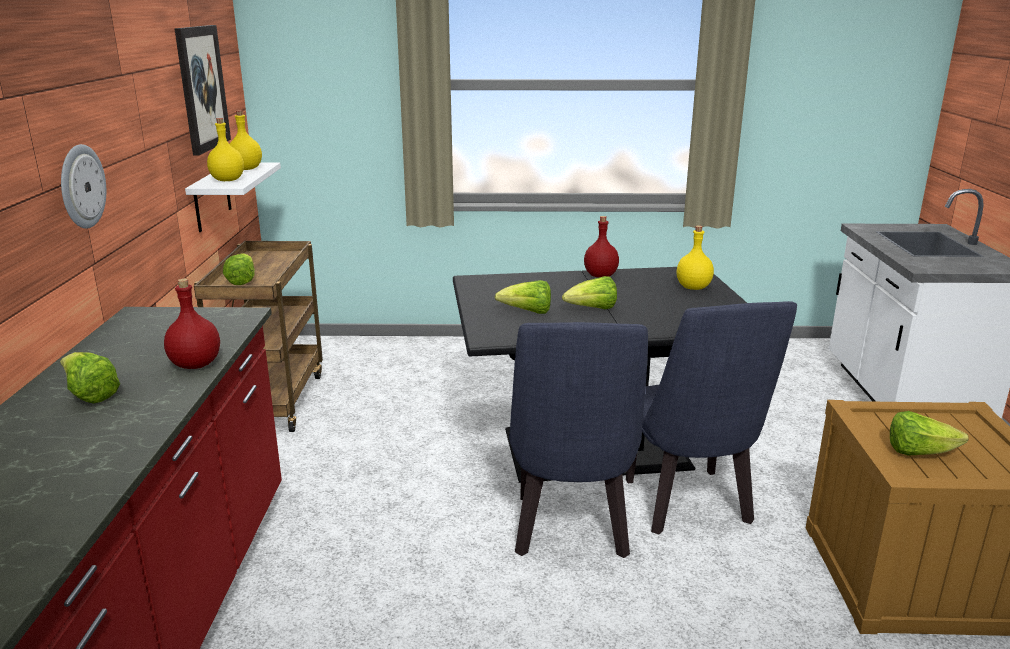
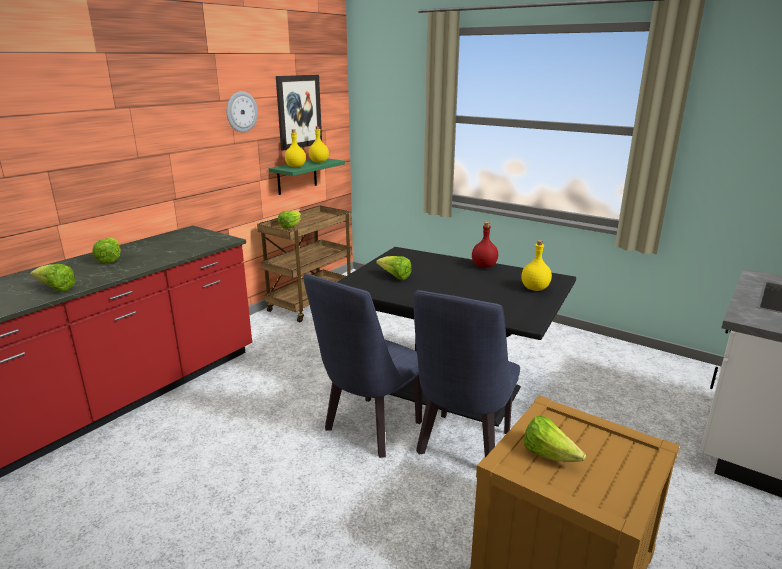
camera: 35 degrees right, 0 degrees up
(81, 186) = (168, 157): wall clock -> wall clock (241, 112)
(196, 365) = (166, 258): red bottle -> none
(212, 197) = (297, 176): white shelf -> green shelf
(592, 309) = (437, 285): lettuce -> lettuce (56, 289)

